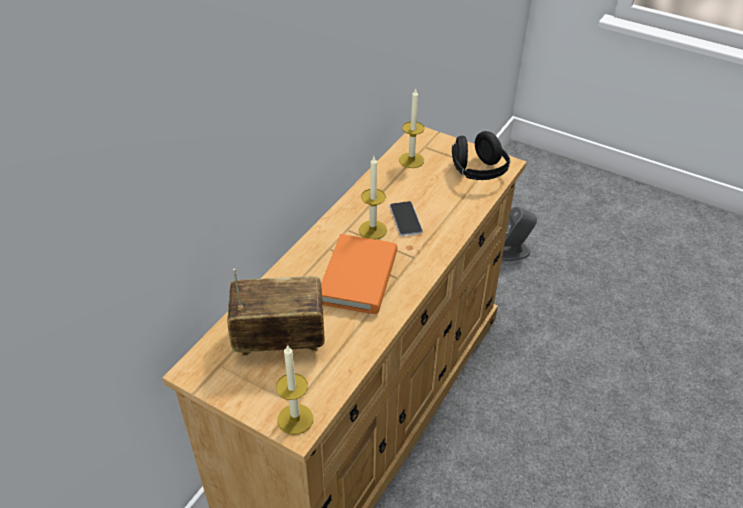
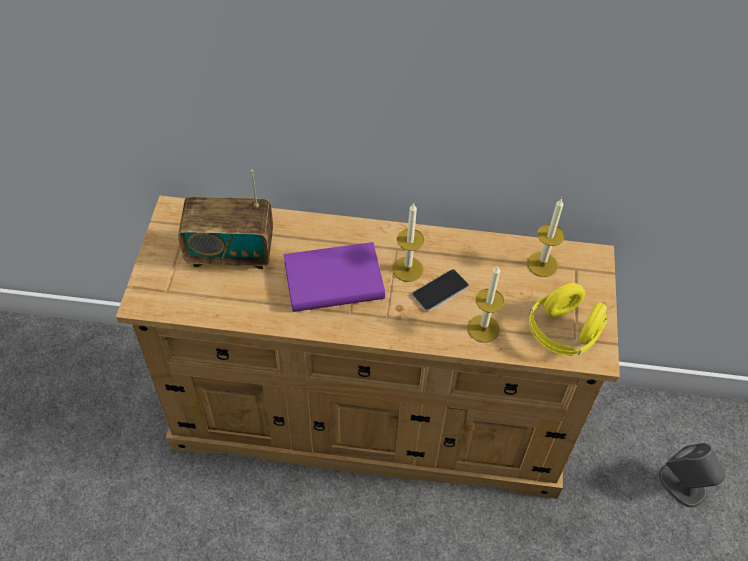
camera: 65 degrees right, 10 degrees up
(279, 339) = (230, 252): radio -> radio turned 120 degrees clockwise
(295, 419) = (150, 296): candle -> candle (483, 328)
(358, 278) = (334, 281): orange book -> purple book
(478, 172) = (563, 333): black headphones -> yellow headphones

